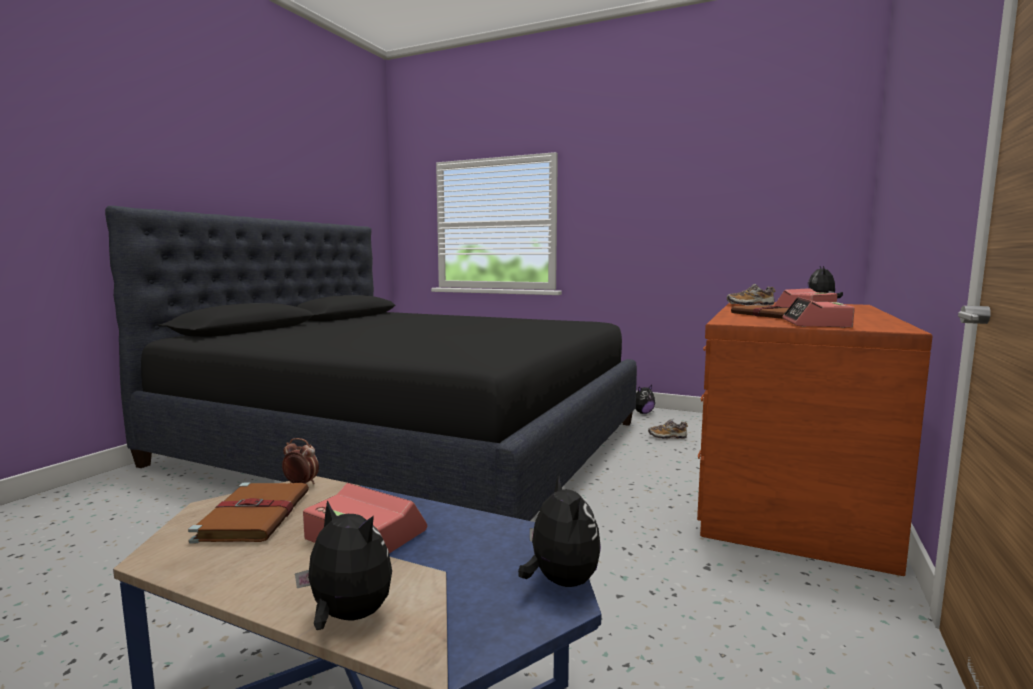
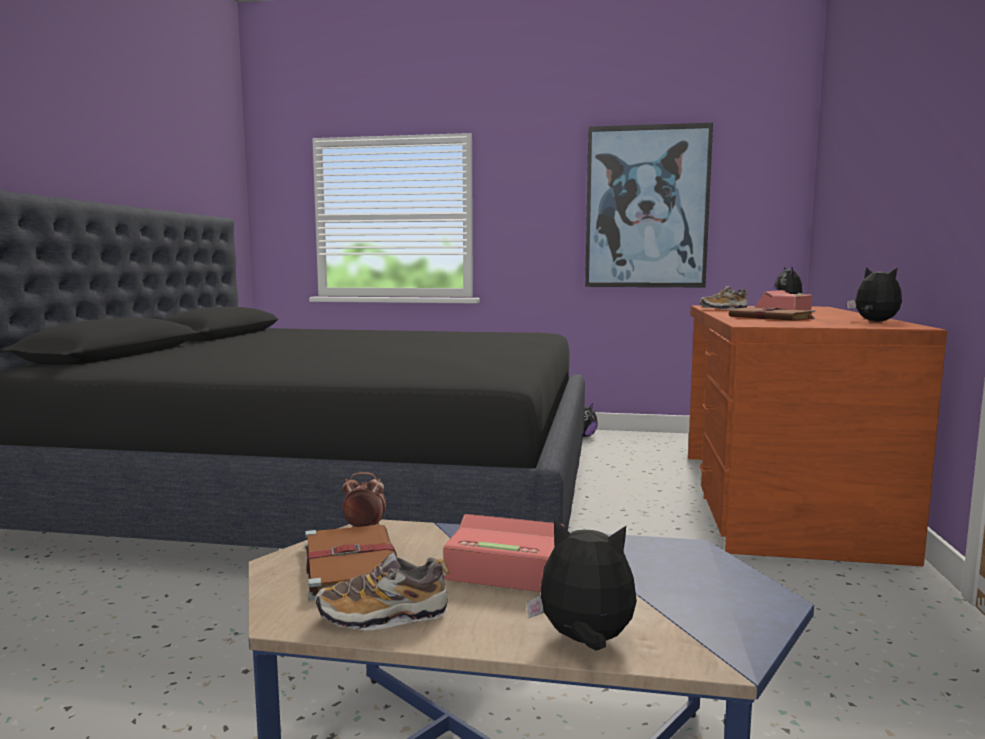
camera: 15 degrees left, 0 degrees up
(560, 581) = (749, 584): plush toy -> plush toy (874, 322)
(667, 437) = (627, 459): shoe -> shoe (384, 616)
(707, 211) = (646, 207): none -> picture
(816, 324) = (832, 324): alarm clock -> none

